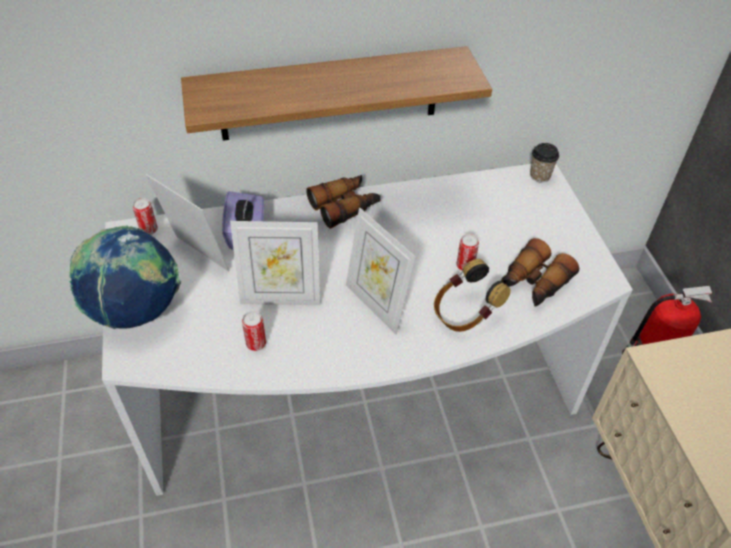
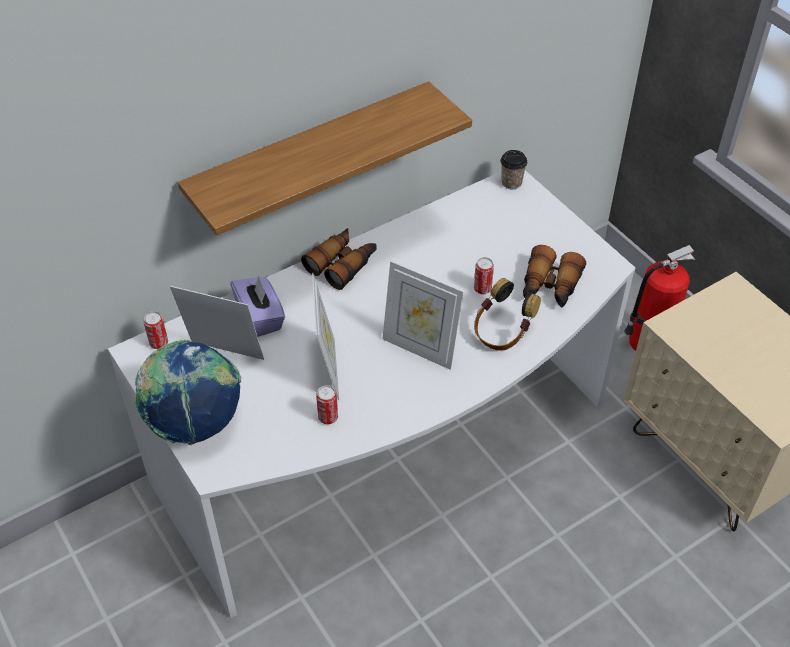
camera: 20 degrees left, 0 degrees up
(281, 298) = (328, 369): picture frame -> picture frame turned 75 degrees counterclockwise

